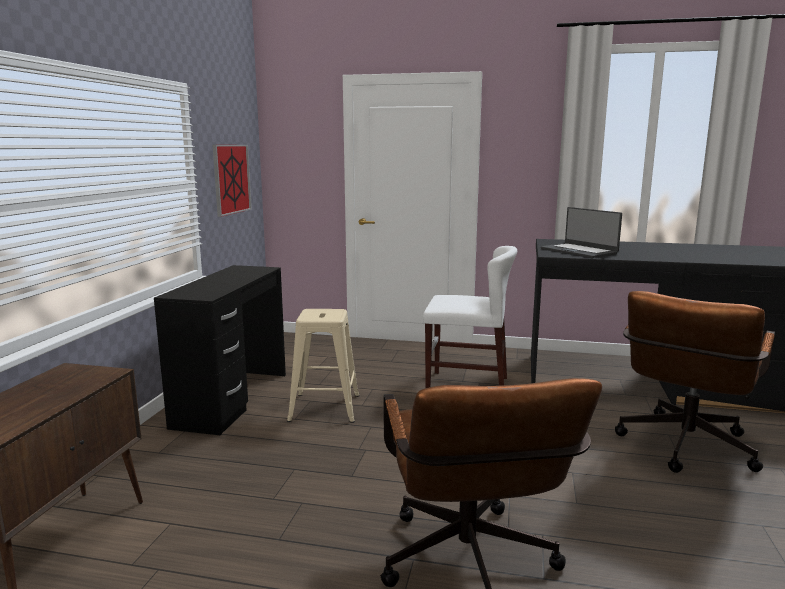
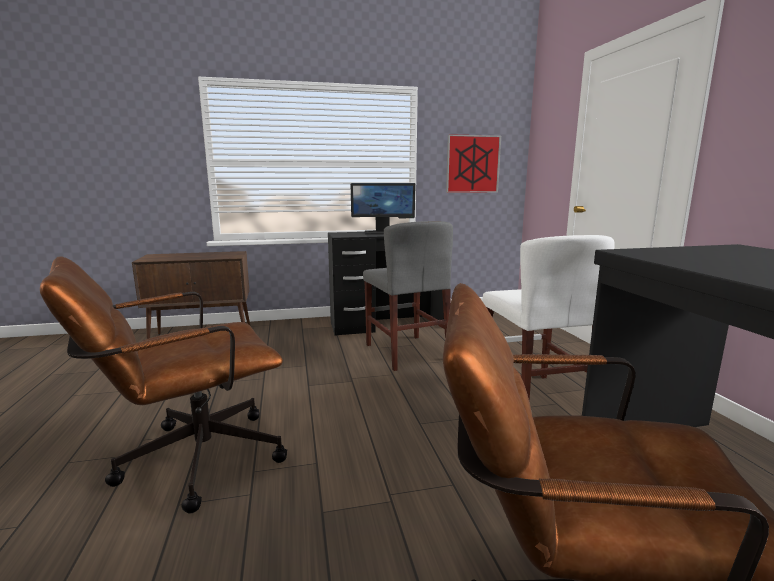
camera: 65 degrees right, 0 degrees up
(217, 280) = (383, 232): none -> monitor
(325, 408) = (406, 352): beige stool -> grey chair
(579, 251) = (699, 257): laptop -> none

